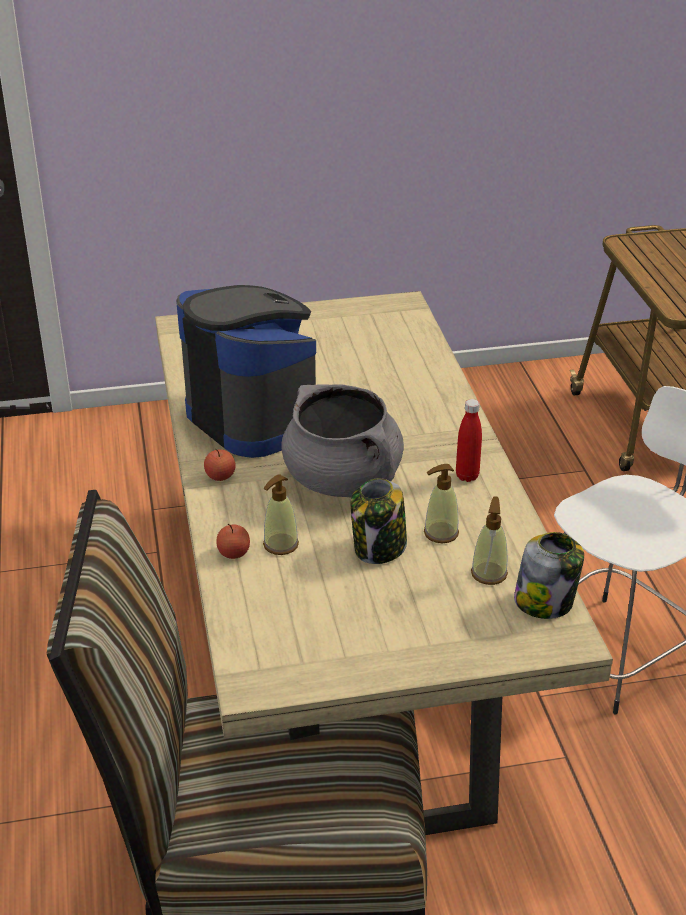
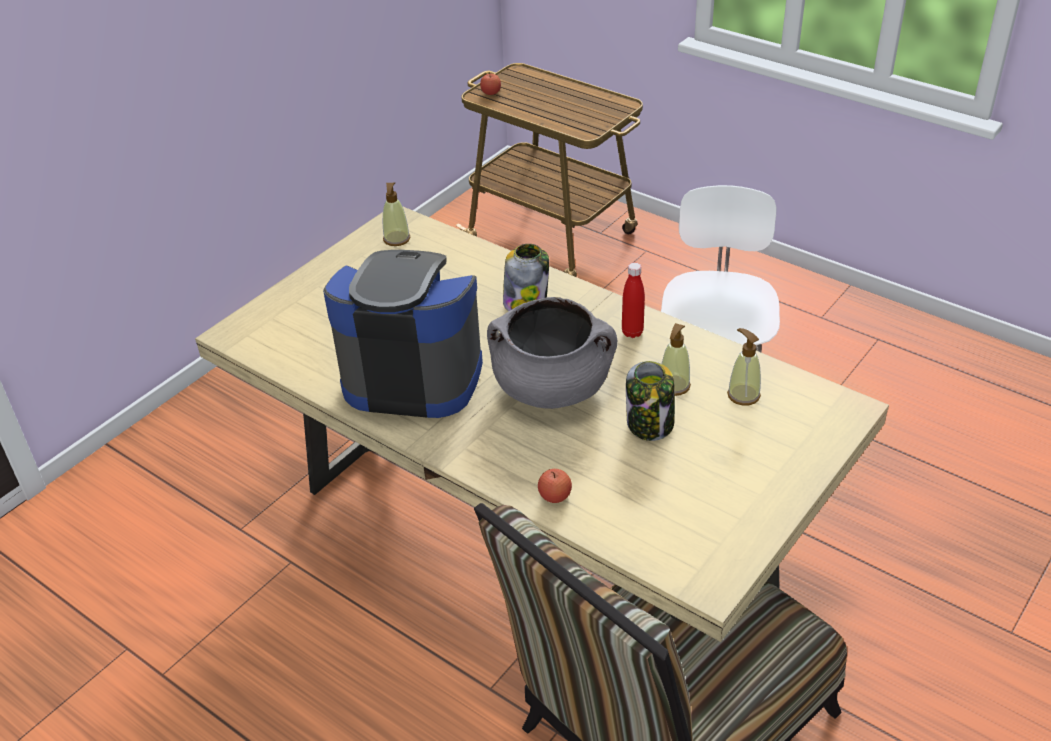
camera: 40 degrees left, 5 degrees up
(220, 476) = (455, 442): apple -> apple (491, 93)
(280, 544) = (579, 466): soap dispenser -> soap dispenser (396, 239)
(545, 602) = (802, 392): jar -> jar (526, 302)

